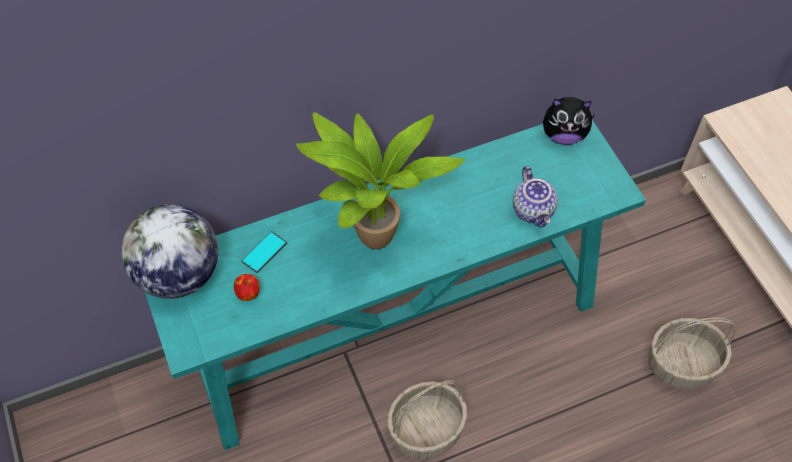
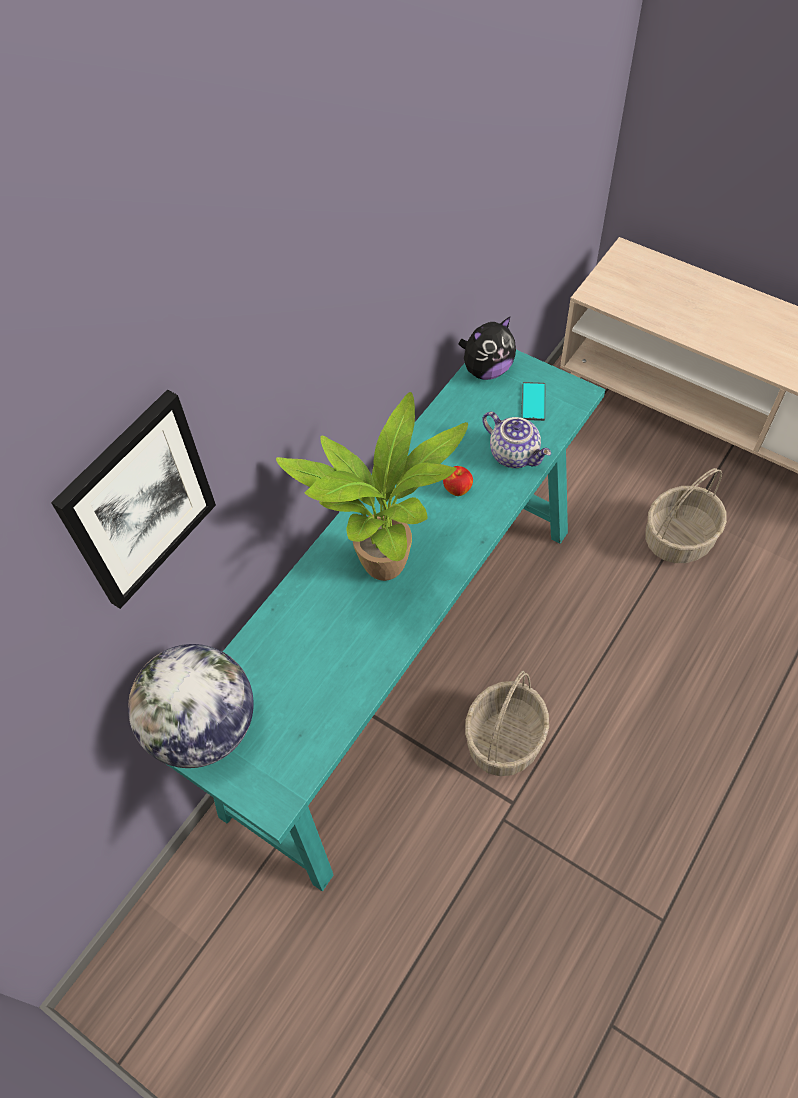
camera: 30 degrees left, 0 degrees up
(178, 89) = (137, 501): none -> picture
(248, 293) = (296, 701): apple -> apple (457, 489)
(264, 252) = (280, 649): phone -> phone (533, 402)

